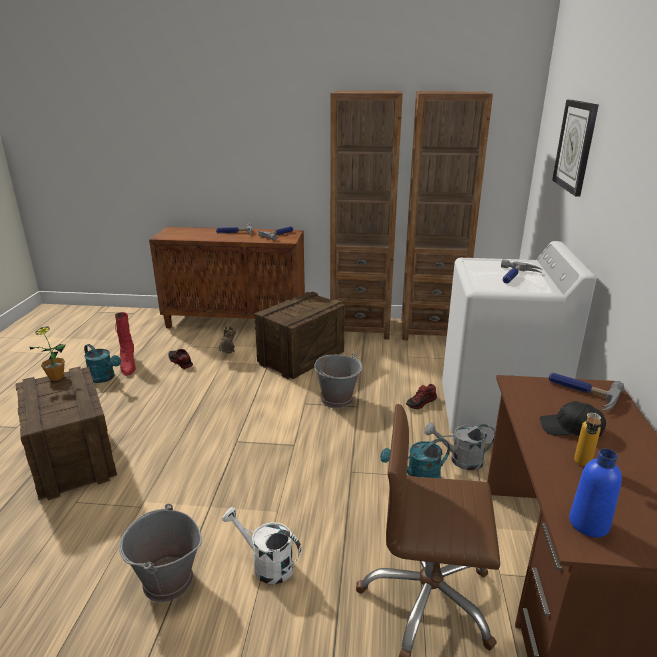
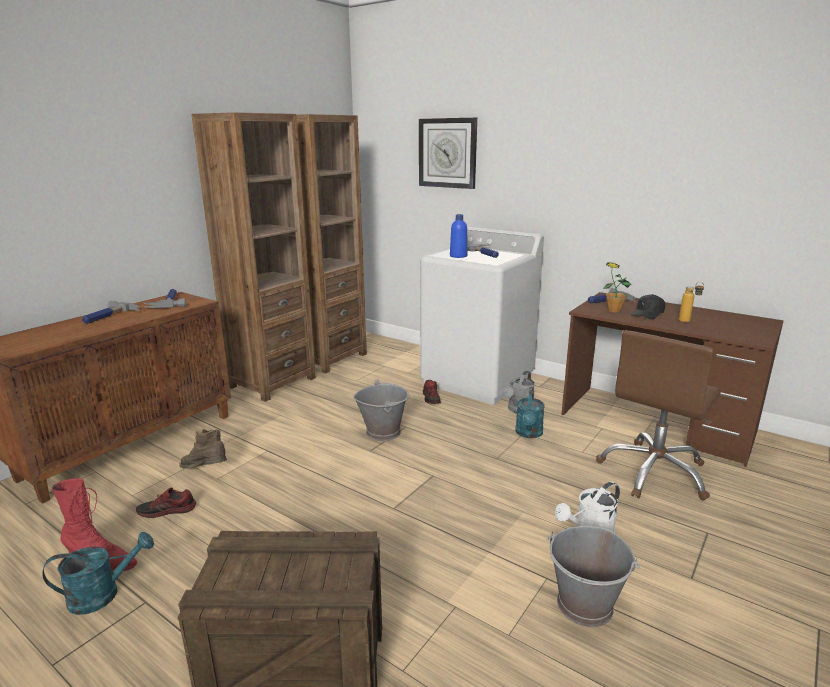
camera: 60 degrees left, 5 degrees down
(56, 377) = (216, 566): potted plant -> potted plant (614, 310)
(301, 358) = (282, 428): crate -> none
(588, 523) = (742, 335): blue bottle -> blue bottle (458, 256)

